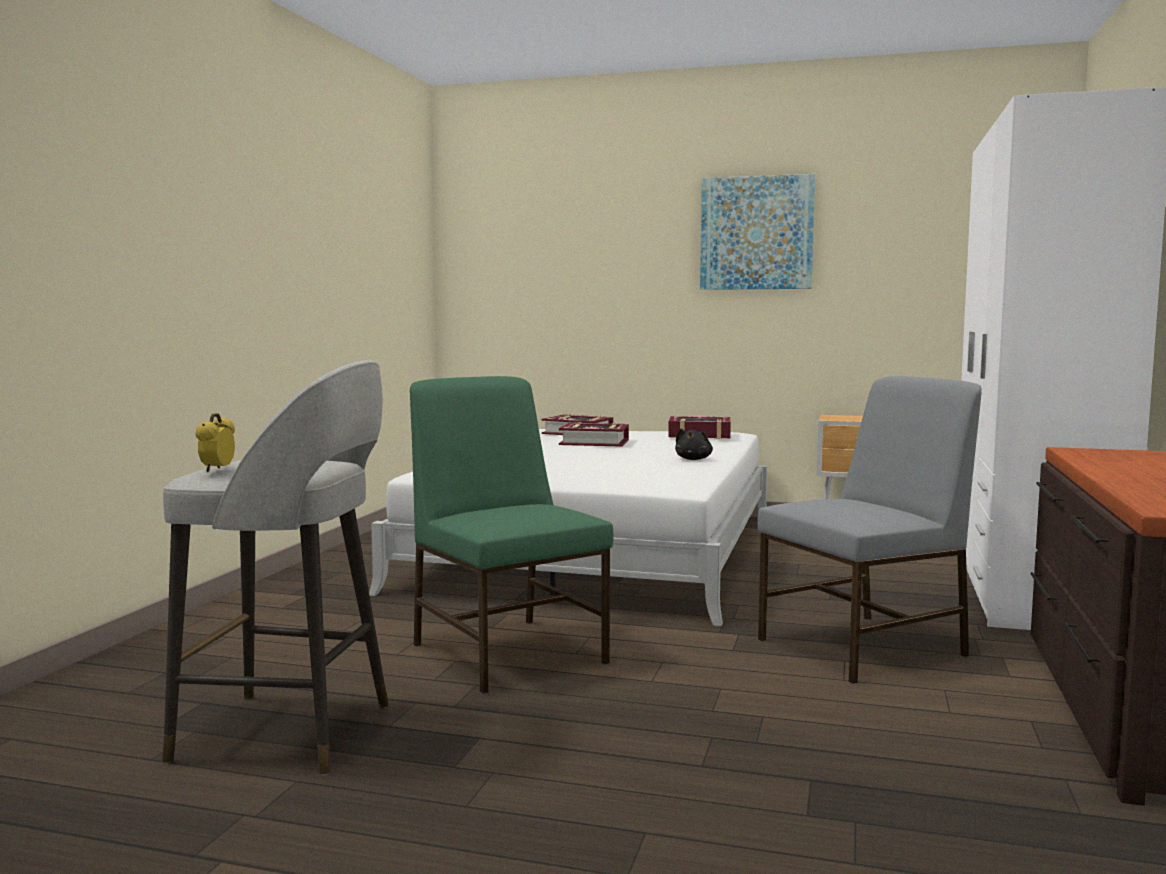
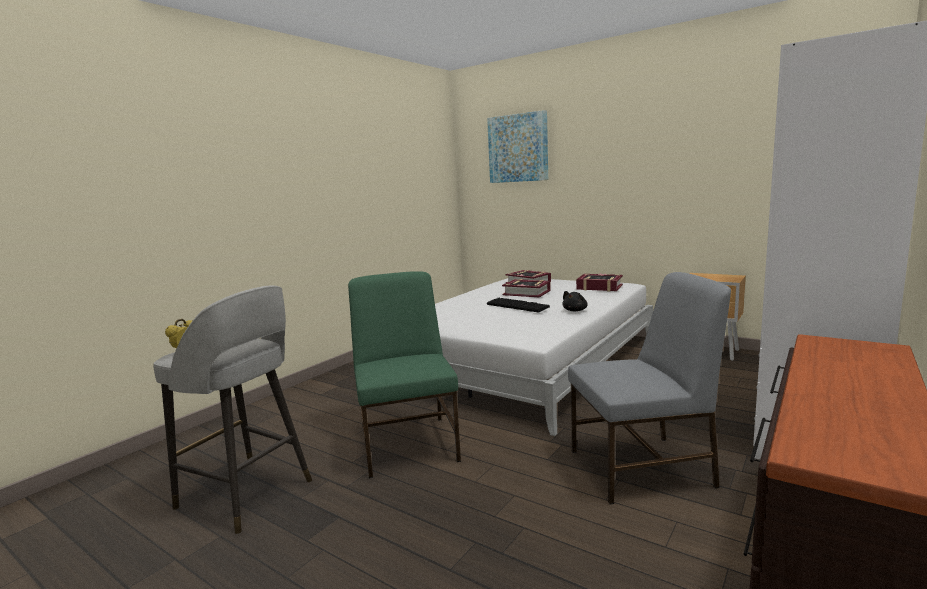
camera: 20 degrees right, 5 degrees up
(603, 455) = (518, 306): none -> keyboard
(756, 233) = (646, 149): picture -> picture (518, 148)

